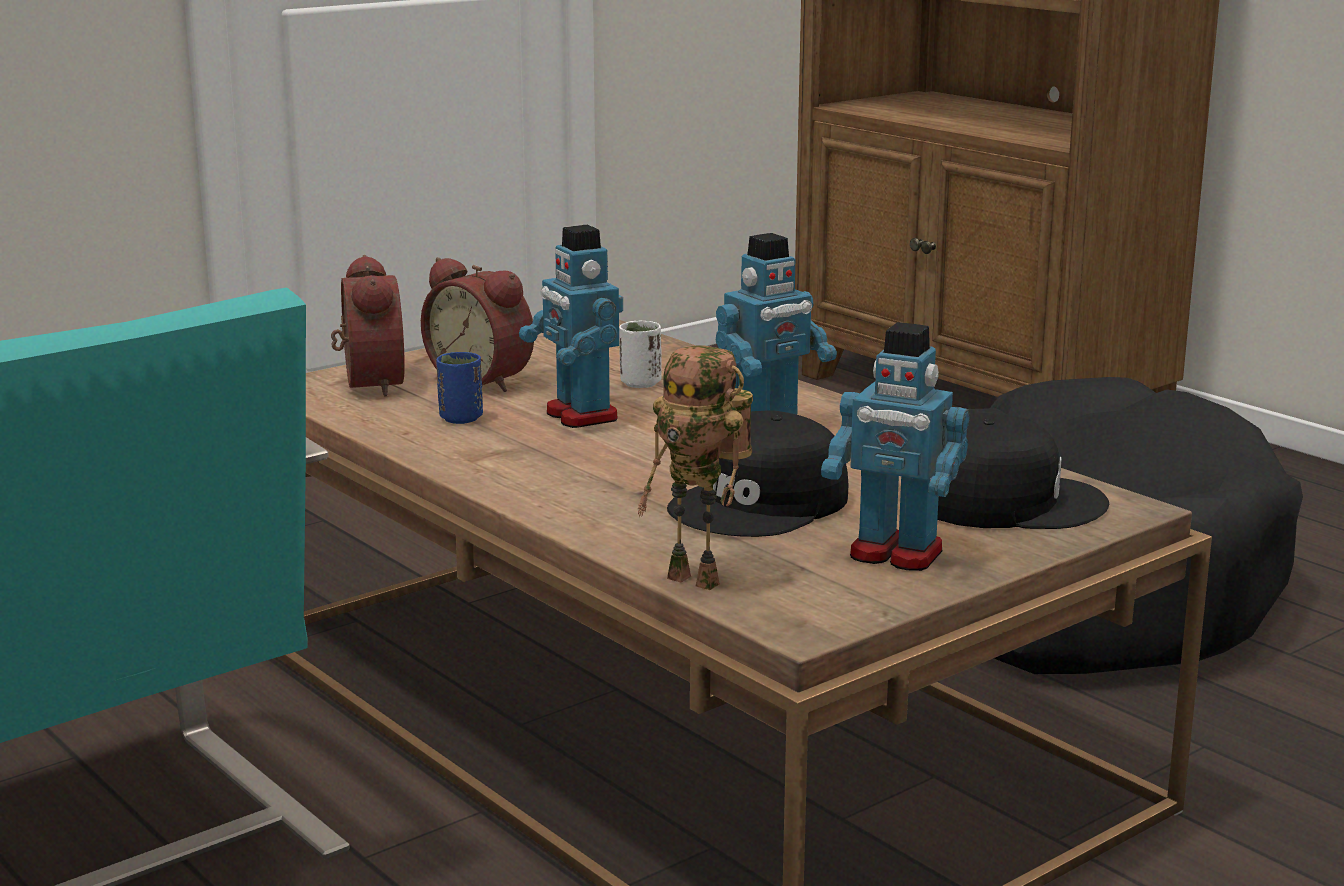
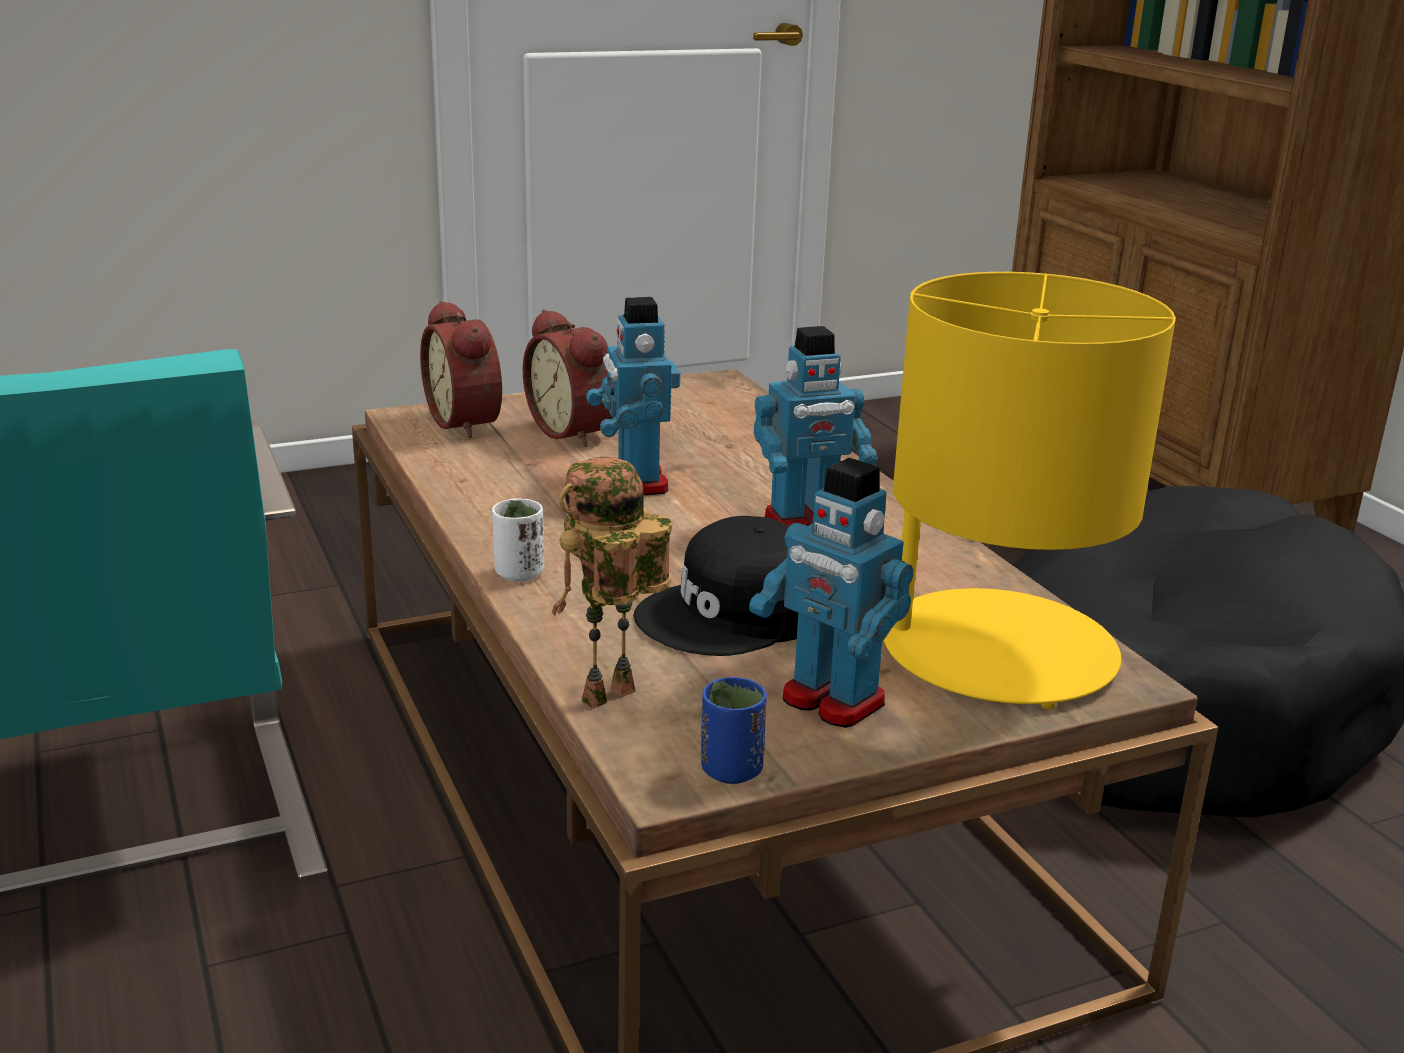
camera: 15 degrees right, 5 degrees up
(367, 384) = (469, 422): alarm clock -> alarm clock turned 150 degrees clockwise
(461, 418) = (523, 471): blue cup -> blue cup (731, 770)
(640, 383) = (718, 453): white cup -> white cup (519, 573)
(700, 580) = (609, 700): toy robot -> toy robot turned 90 degrees clockwise
(1006, 501) = (994, 650): black cap -> yellow table lamp

